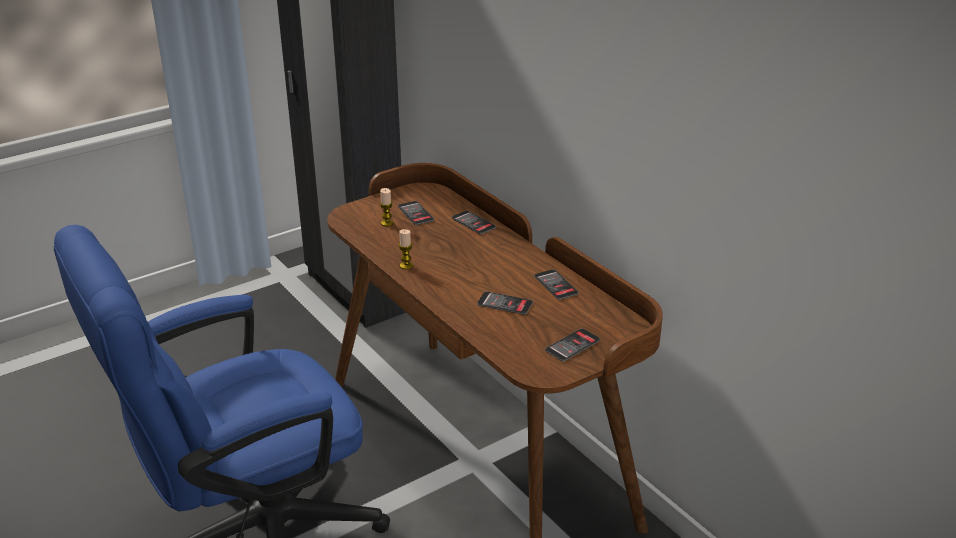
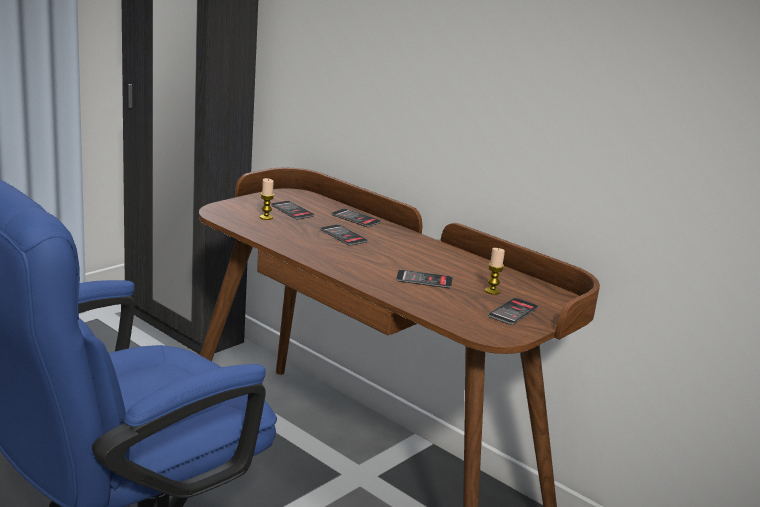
camera: 15 degrees left, 10 degrees down
(406, 266) = (304, 250): candle -> candle (492, 291)
(556, 285) = (466, 265): phone -> phone (343, 235)

